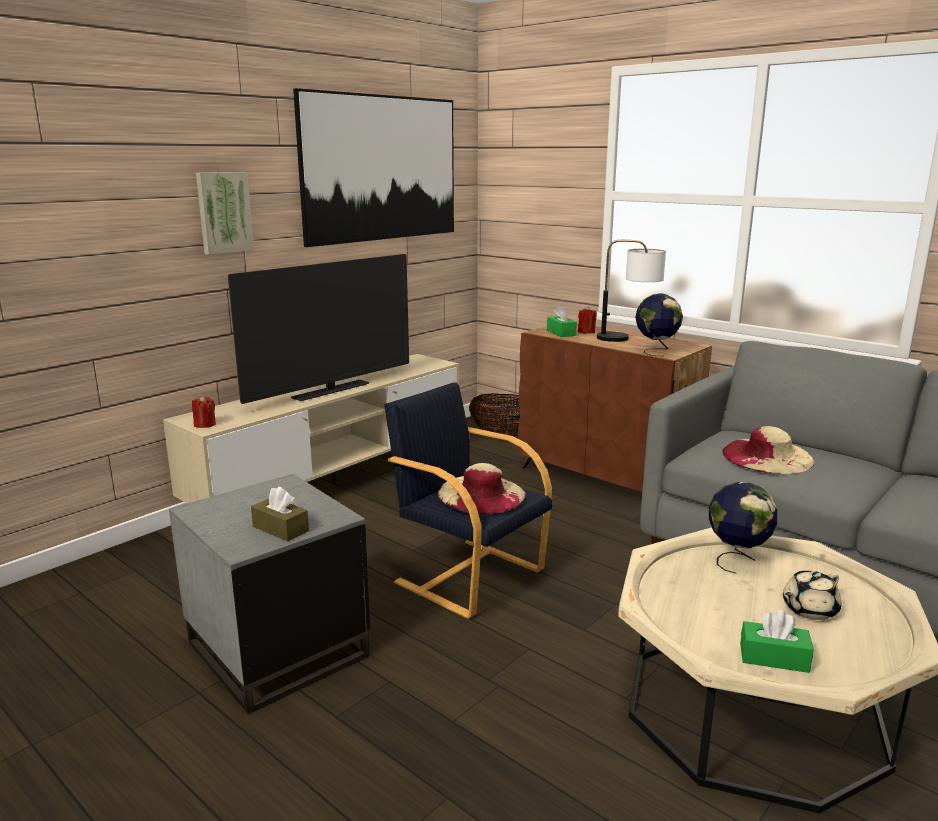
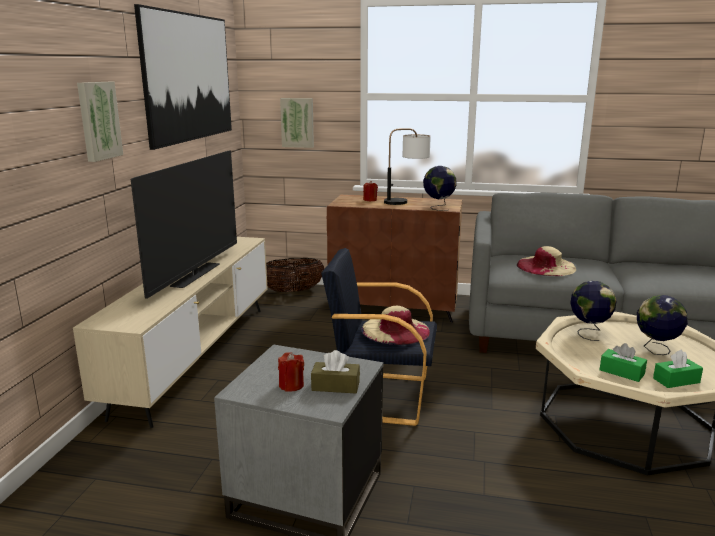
camera: 30 degrees left, 0 degrees up
(205, 424) = (125, 323): red candle -> red candle (291, 385)
(534, 226) = (297, 122): none -> picture
(561, 333) = (355, 203): green tissue box -> green tissue box (621, 372)
(808, 610) = (656, 350): beige teapot -> globe

